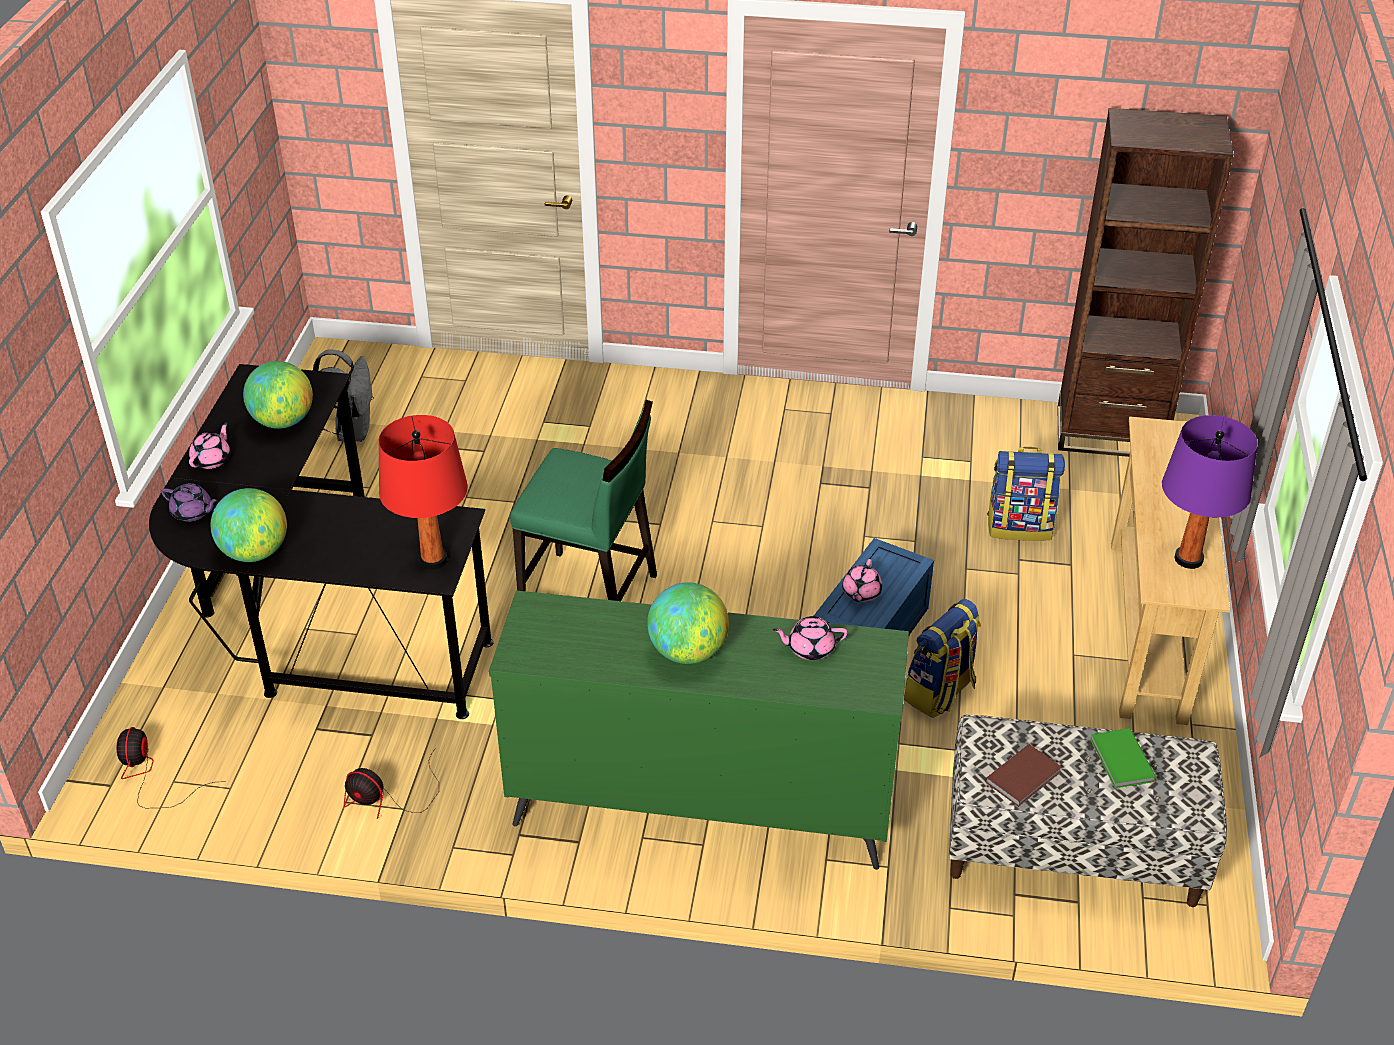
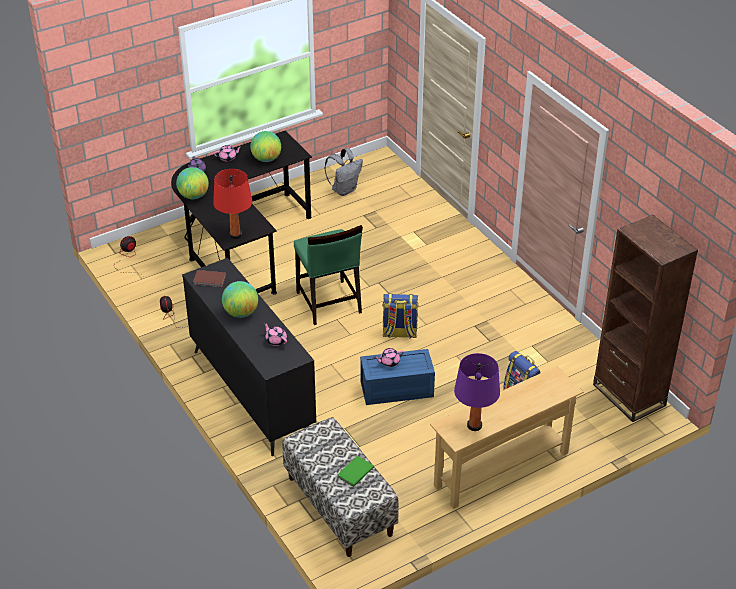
camera: 50 degrees right, 0 degrees up
(699, 808) = (252, 393): green dresser -> black dresser
(940, 693) = (386, 425): backpack -> backpack (399, 333)
(1025, 777) = (315, 449): brown book -> brown book (210, 280)

